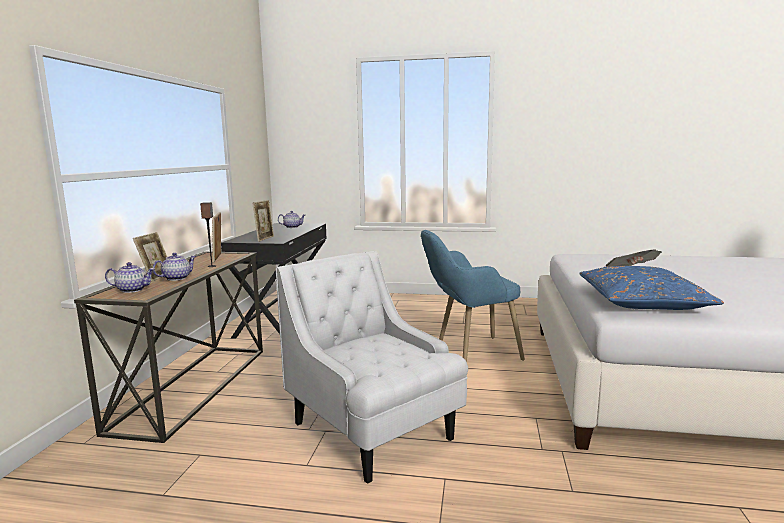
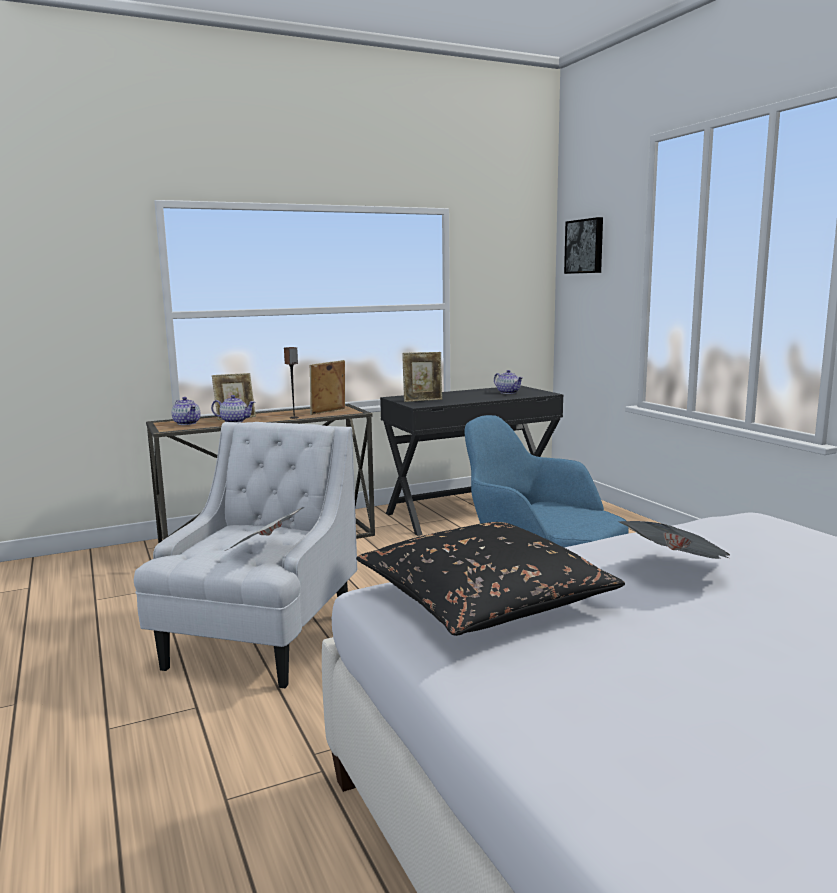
camera: 55 degrees right, 0 degrees up
(300, 124) = (585, 246): none -> picture
(410, 348) = (265, 549): none -> newspaper
(642, 302) = (485, 599): blue pillow -> black pillow

